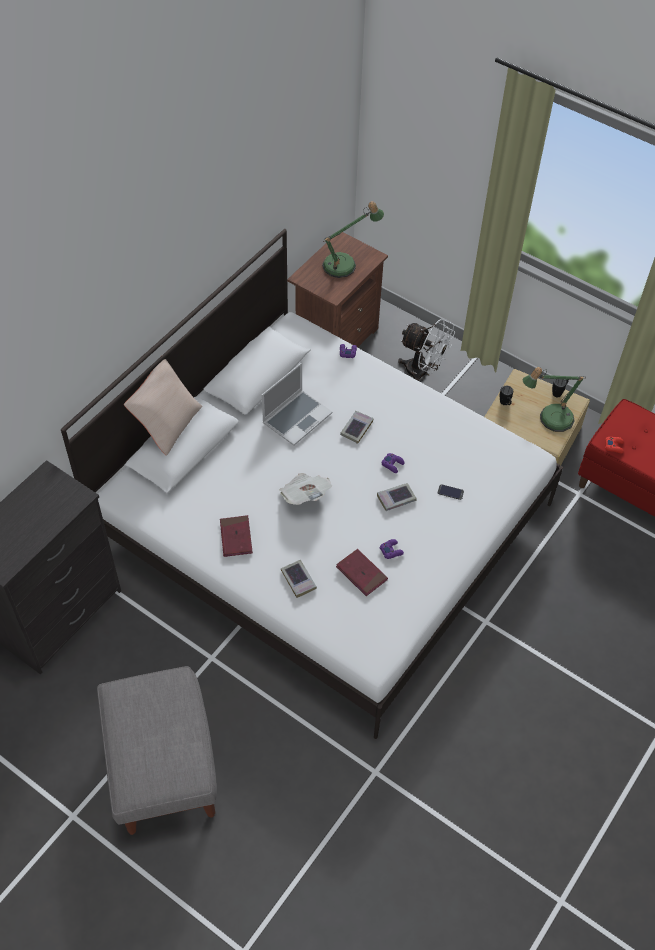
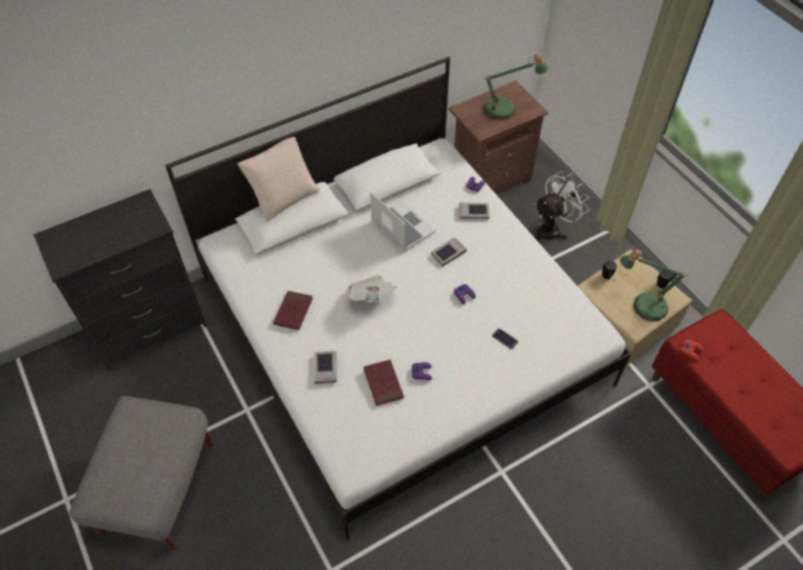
camera: 25 degrees right, 0 degrees up
(297, 417) = (401, 227): laptop -> laptop turned 105 degrees counterclockwise
(396, 499) = (451, 327): book -> book (473, 213)
(422, 372) = (552, 229): white fan -> white fan turned 90 degrees counterclockwise

